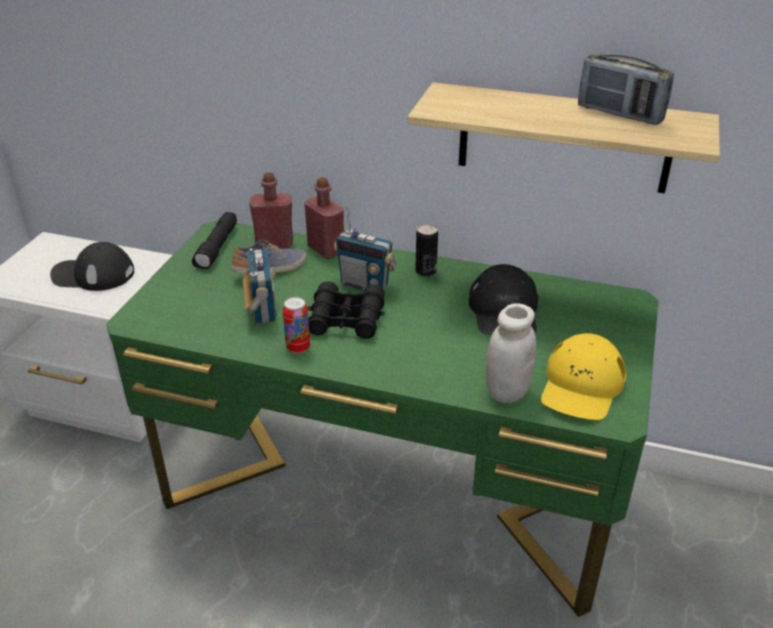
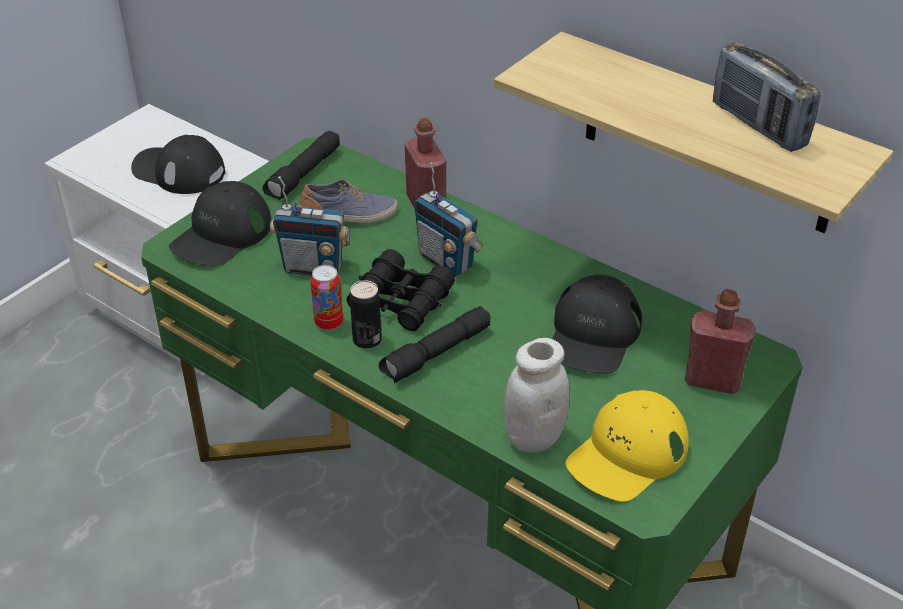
camera: 20 degrees right, 5 degrees up
(172, 303) = (222, 234): none -> black cap
(262, 311) = (313, 267): radio -> radio turned 90 degrees clockwise
(274, 244) = (370, 183): red bottle -> red bottle (712, 380)
(397, 350) = (436, 354): none -> black flashlight
(425, 271) = (529, 259): can -> can (367, 340)

